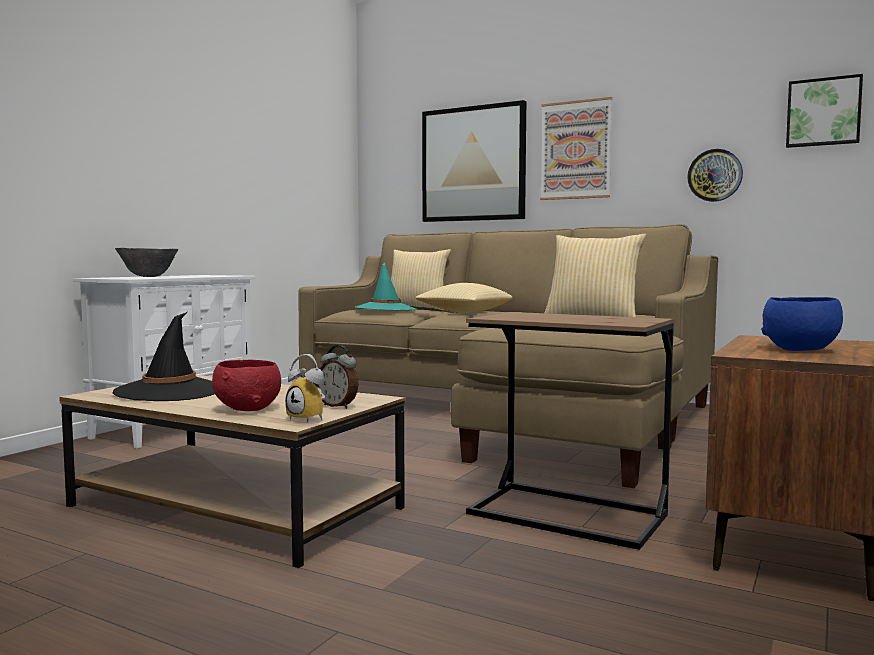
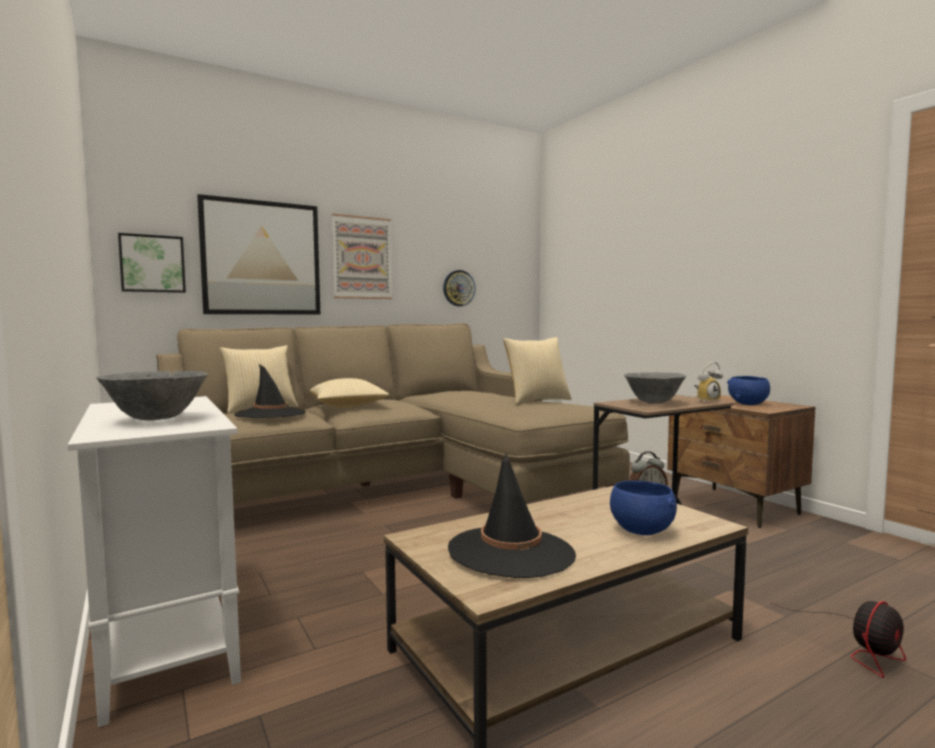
camera: 60 degrees left, 0 degrees up
(248, 408) = (641, 530): red bowl -> blue bowl
(310, 419) = (698, 517): alarm clock -> alarm clock (706, 401)
(333, 631) = (861, 647): none -> fan
(386, 309) = (270, 415): turquoise hat -> black hat
(551, 317) = (654, 403): none -> grey bowl
(823, 112) = (512, 254): picture -> picture (152, 264)

